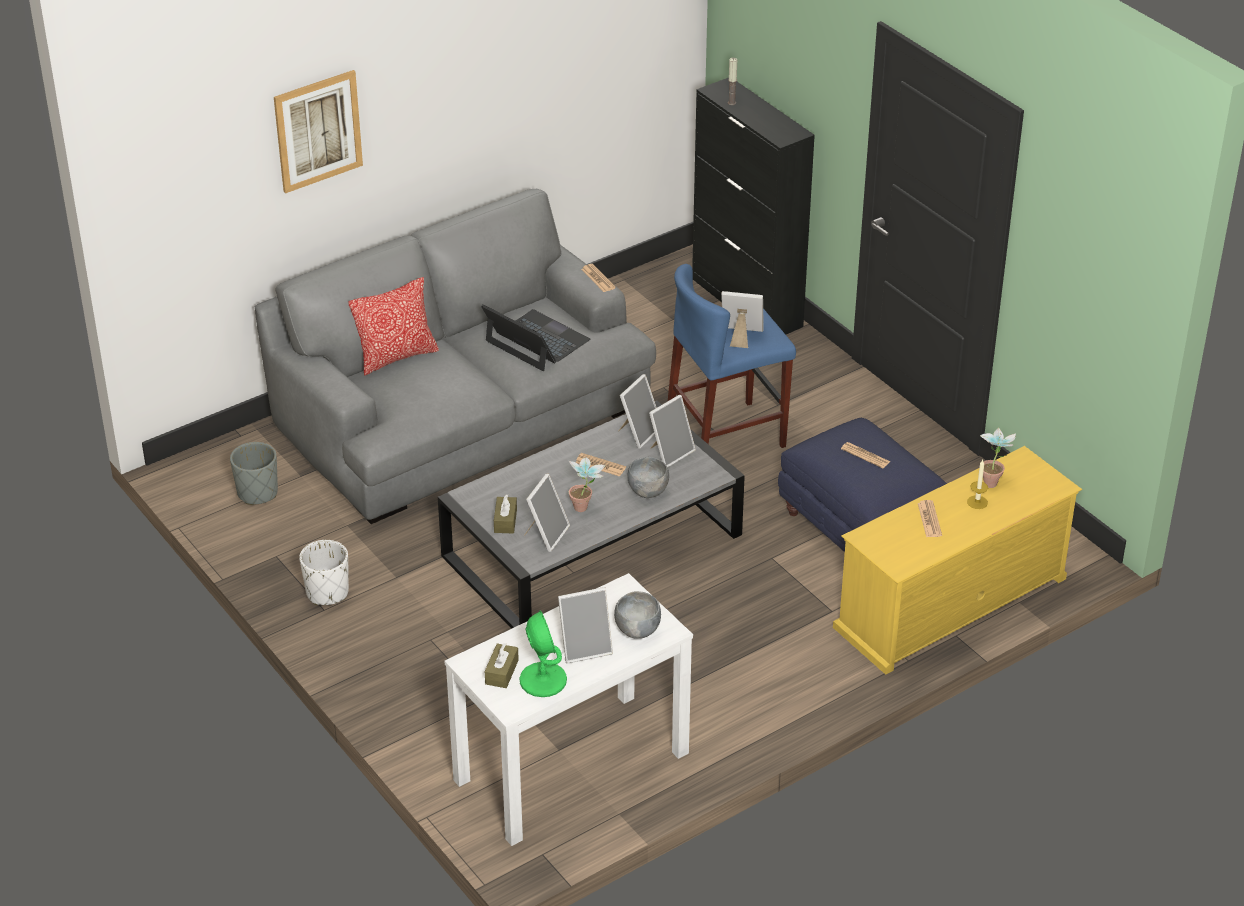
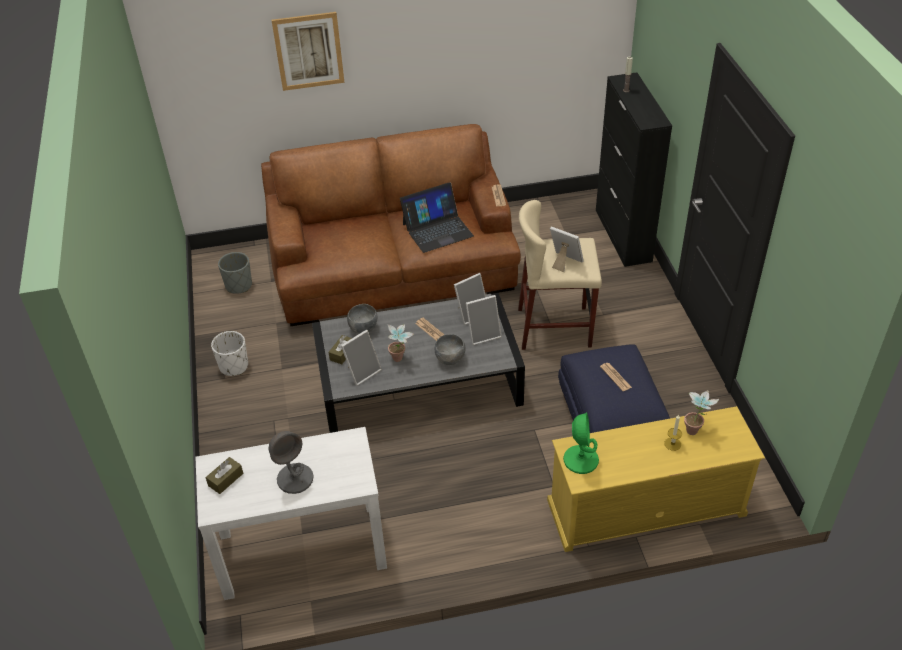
camera: 25 degrees right, 5 degrees up
(396, 357) = (345, 218): pillow -> none
(461, 413) = (393, 265): grey sofa -> brown sofa
(536, 341) = (437, 230): laptop -> laptop turned 90 degrees clockwise
(543, 680) = (248, 496): green table lamp -> green table lamp (580, 459)
(585, 647) = (295, 478): picture frame -> grey table lamp
(637, 631) = (340, 477): grey bowl -> grey bowl (363, 328)
(725, 436) = (554, 327): blue stool -> beige stool
(929, 519) = (626, 447): newspaper -> none

